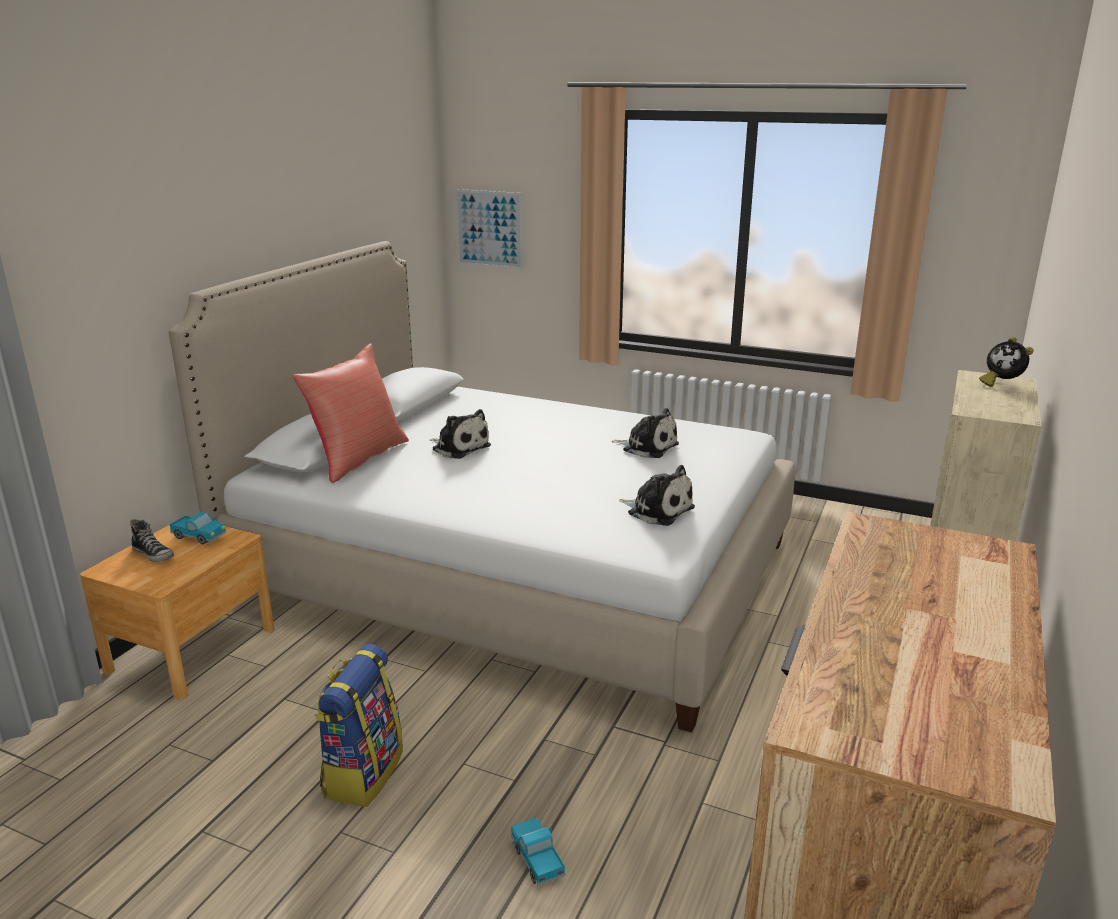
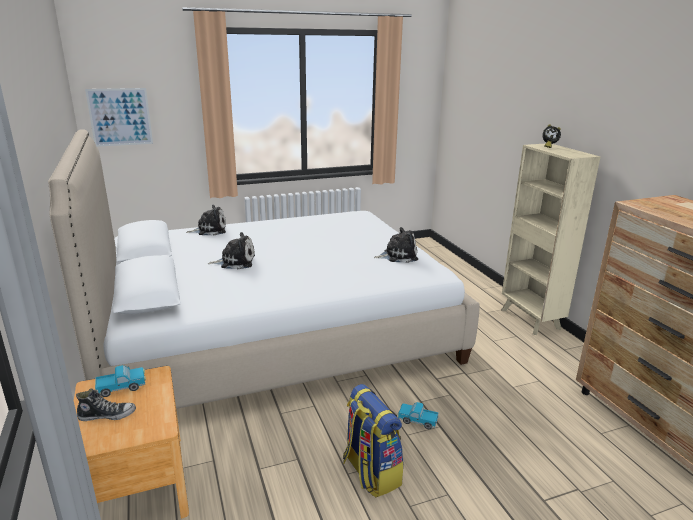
camera: 45 degrees left, 0 degrees up
(358, 458) = (183, 288): red pillow -> none
(537, 860) = (502, 450): toy truck -> toy truck (417, 421)
(647, 447) = (332, 231): plush toy -> plush toy (210, 230)

